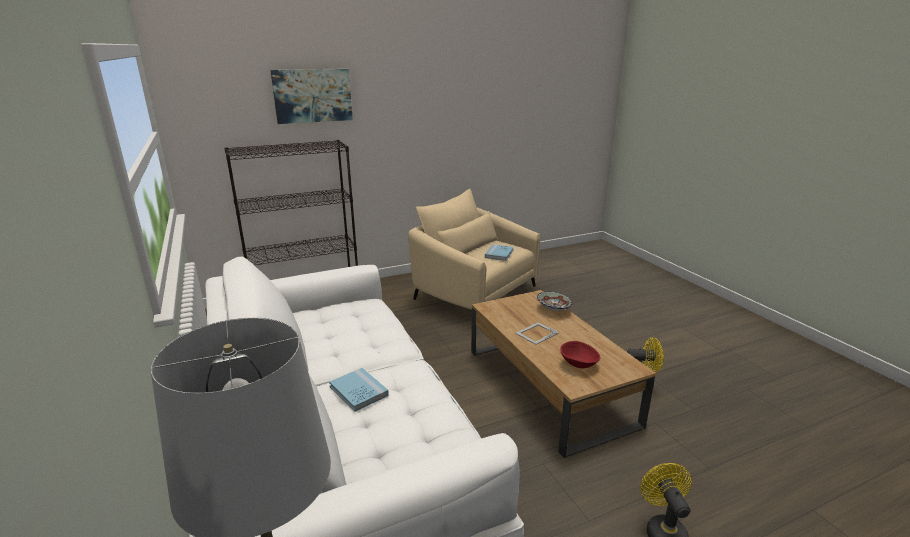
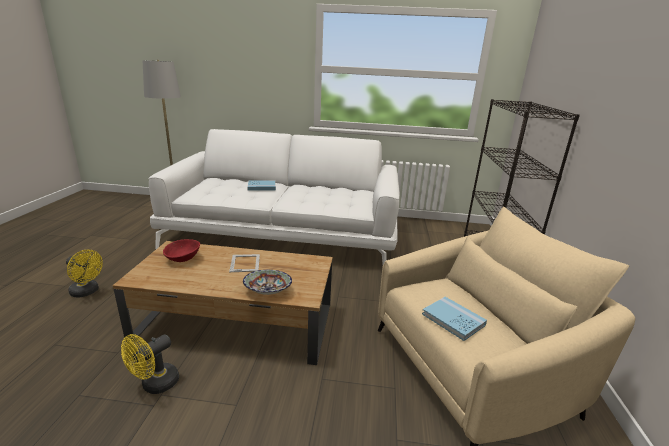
camera: 120 degrees right, 0 degrees up
(312, 95) = (586, 55): picture -> none

